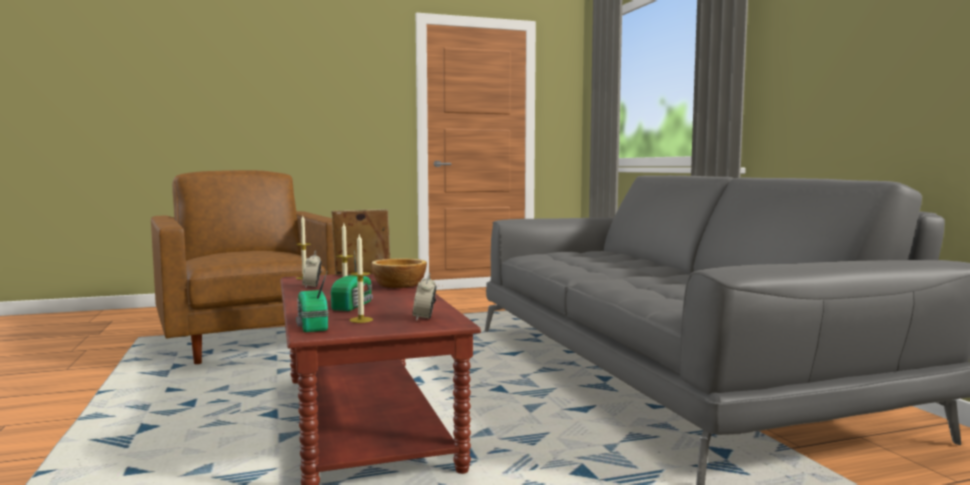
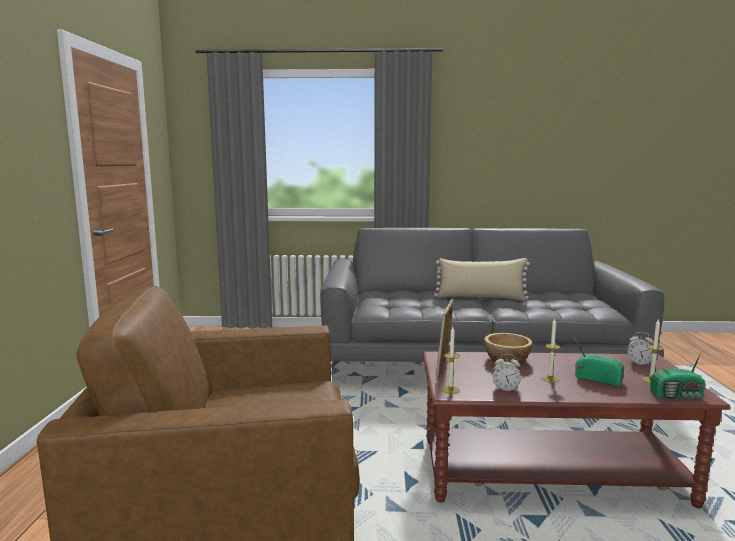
camera: 70 degrees left, 5 degrees up
(657, 273) = (481, 297): none -> beige pillow

